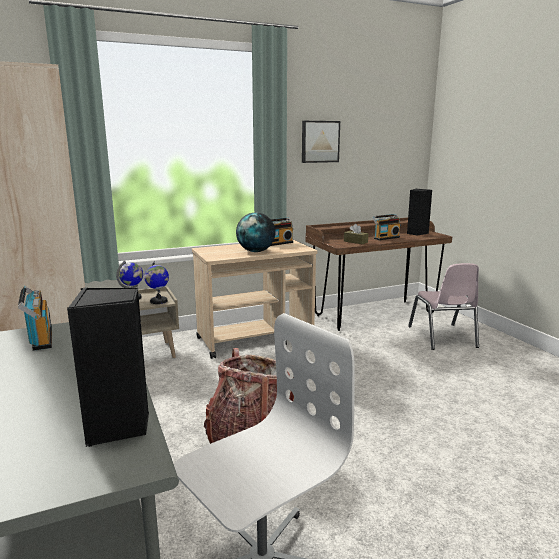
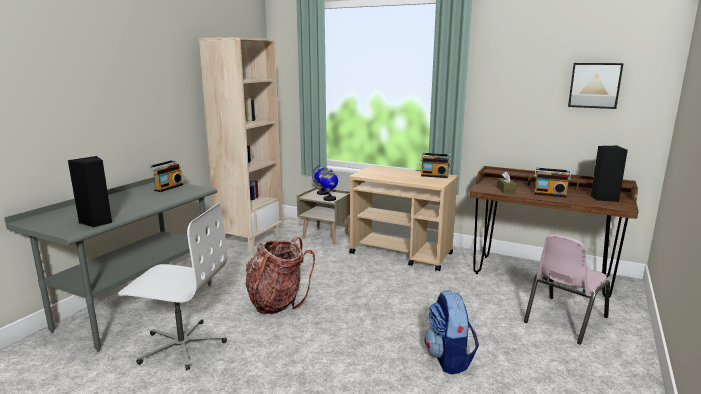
camera: 50 degrees right, 0 degrees up
(256, 251) = (398, 177): globe -> none
(319, 141) = (509, 84): picture -> picture (594, 85)
(456, 399) = (449, 359): none -> backpack

